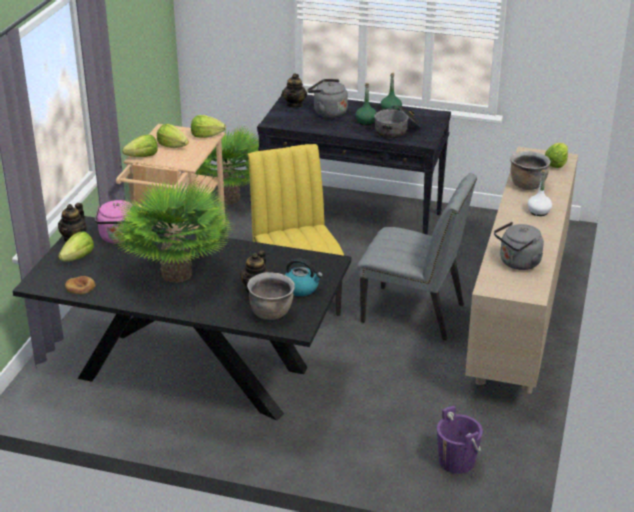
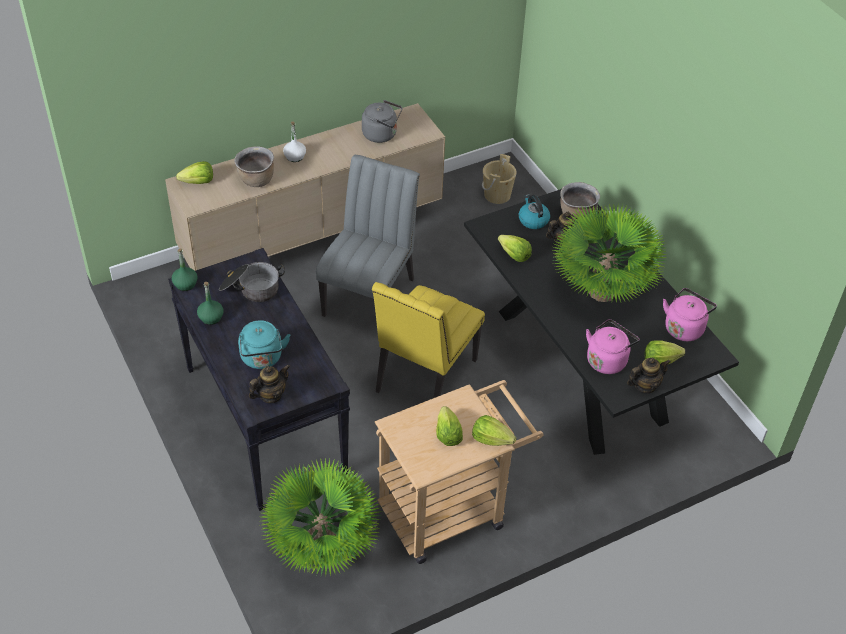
camera: 135 degrees left, 15 degrees up
(80, 287) = (684, 327): bread -> pink kettle
(206, 136) = (399, 426): lettuce -> lettuce (514, 255)
(328, 112) = (262, 359): grey kettle -> turquoise kettle
(366, 121) = (254, 320): green bottle -> green bottle (185, 284)
(412, 313) = (369, 298): grey chair -> grey chair turned 45 degrees clockwise
(456, 461) = (497, 195): purple bucket -> beige bucket

